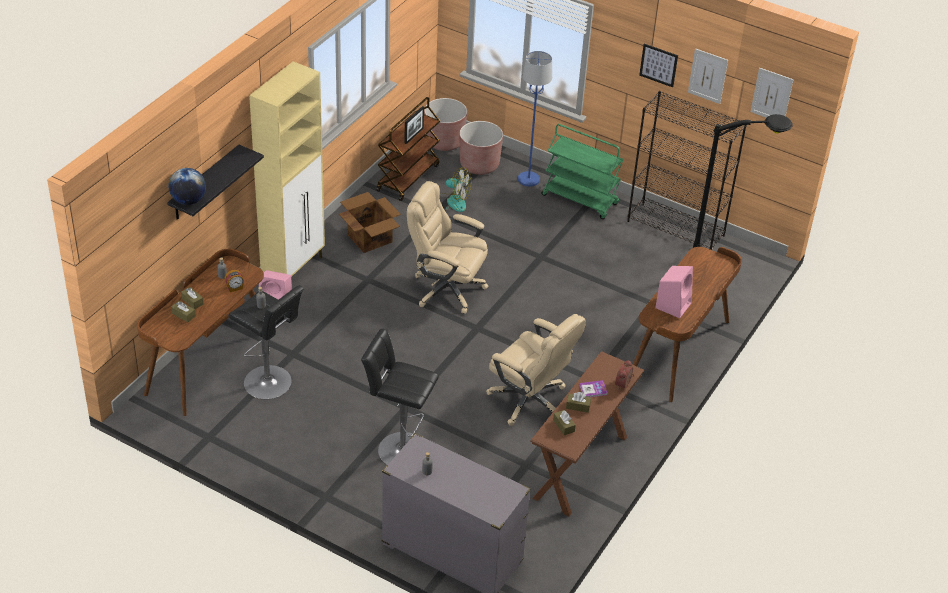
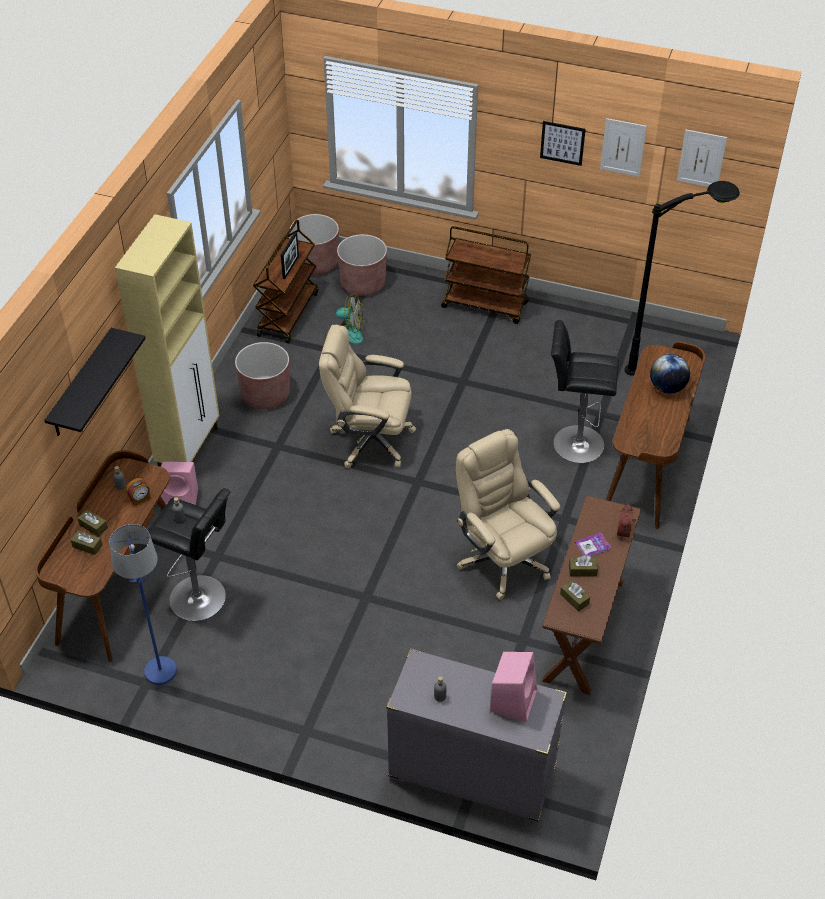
camera: 10 degrees left, 5 degrees up
(188, 200) = (70, 413): globe -> globe (667, 387)
(369, 238) = (265, 395): cardboard box -> brown planter
(398, 449) = (373, 651): black stool -> black stool (574, 443)
(528, 179) = (421, 292): blue floor lamp -> blue floor lamp (160, 671)
(530, 400) = (503, 559): beige office chair -> beige office chair turned 150 degrees counterclockwise
(580, 199) = (485, 305): green cart -> brown cart
(673, 304) = (646, 421): pink speaker -> pink speaker (513, 699)
(676, 228) = (598, 320): black bookcase -> none

